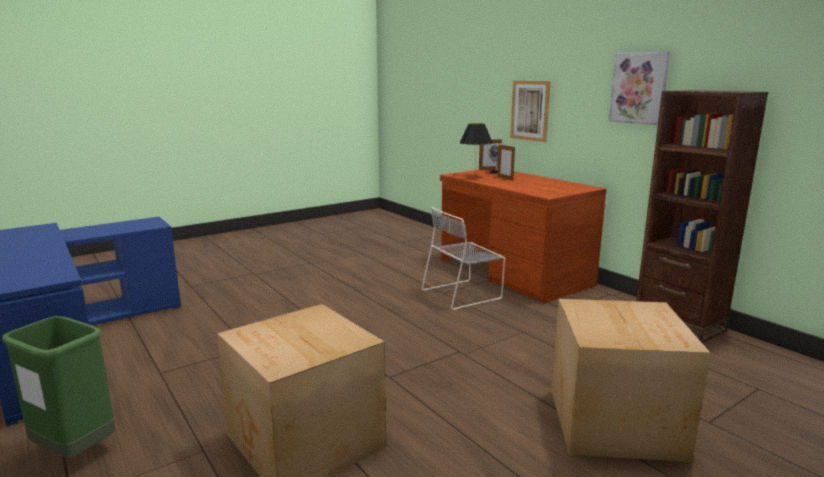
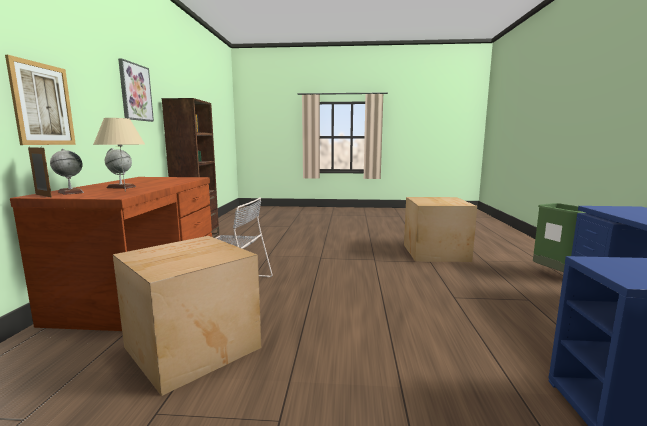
camera: 140 degrees left, 5 degrees down
(474, 177) = (125, 191): black table lamp -> beige table lamp
(505, 178) = (121, 187): picture frame -> globe
(616, 421) = (314, 232): cardboard box -> cardboard box (190, 347)

